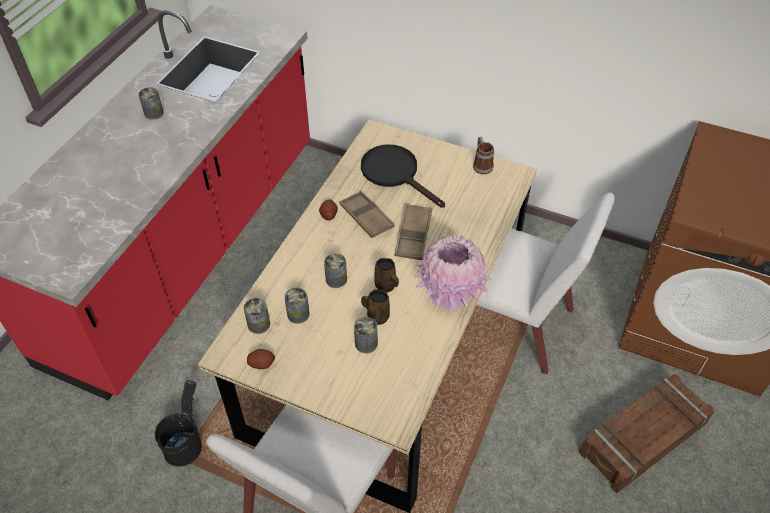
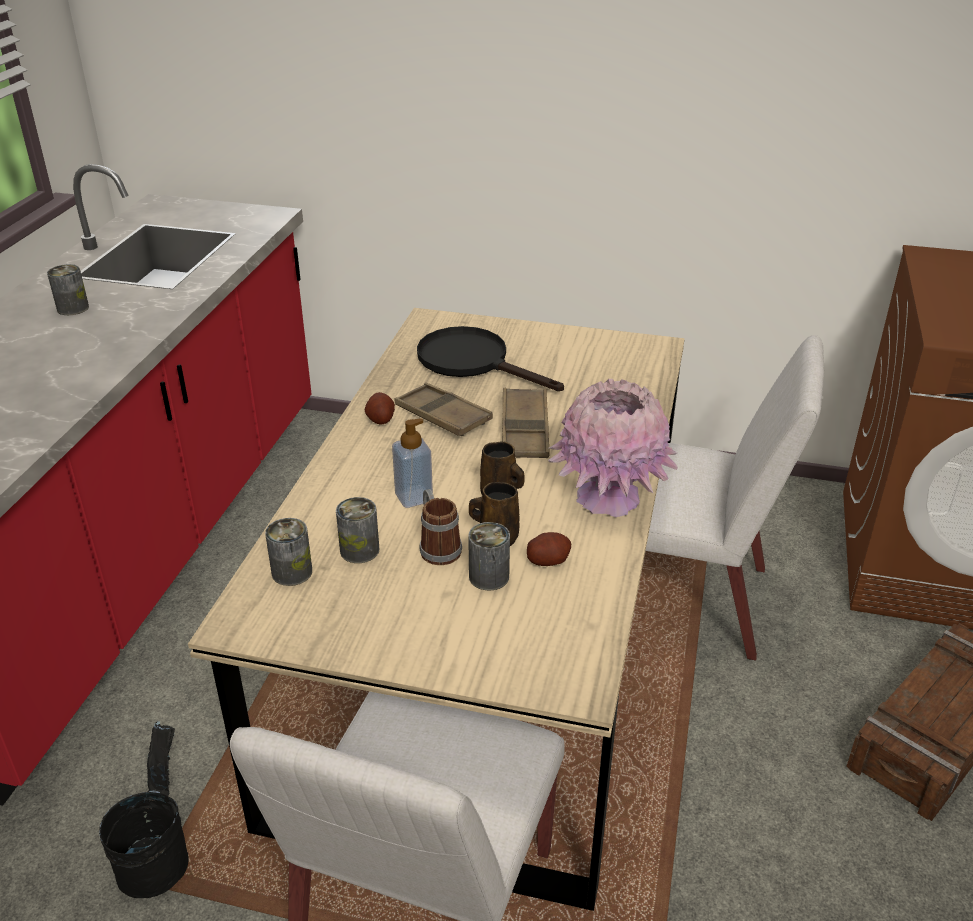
camera: 10 degrees left, 15 degrees down
(261, 363) = (308, 627): potato -> potato (548, 560)
(336, 279) = (414, 497): can -> soap dispenser
(481, 164) = (601, 341): mug -> mug (437, 547)

